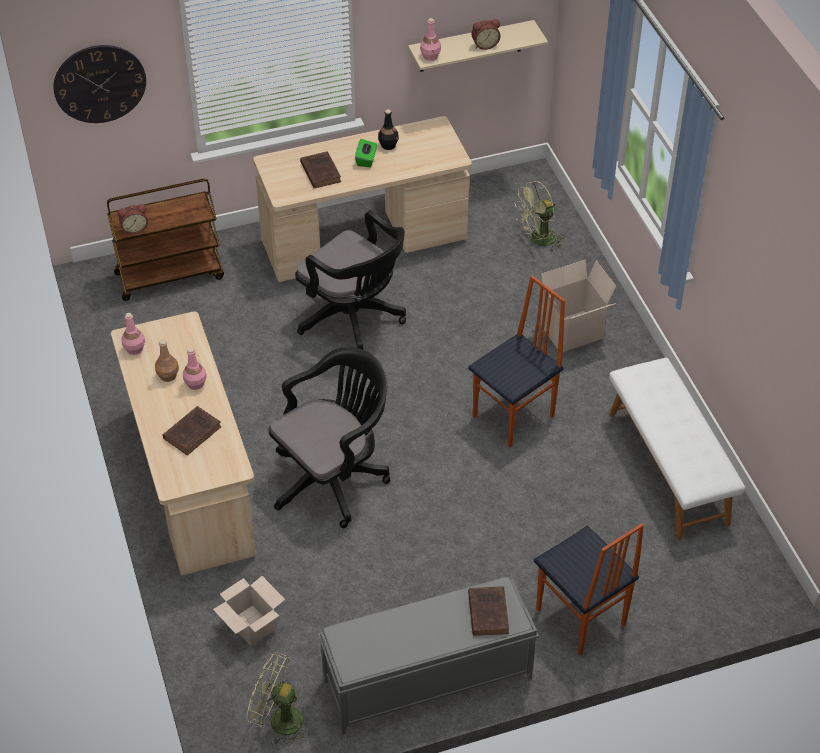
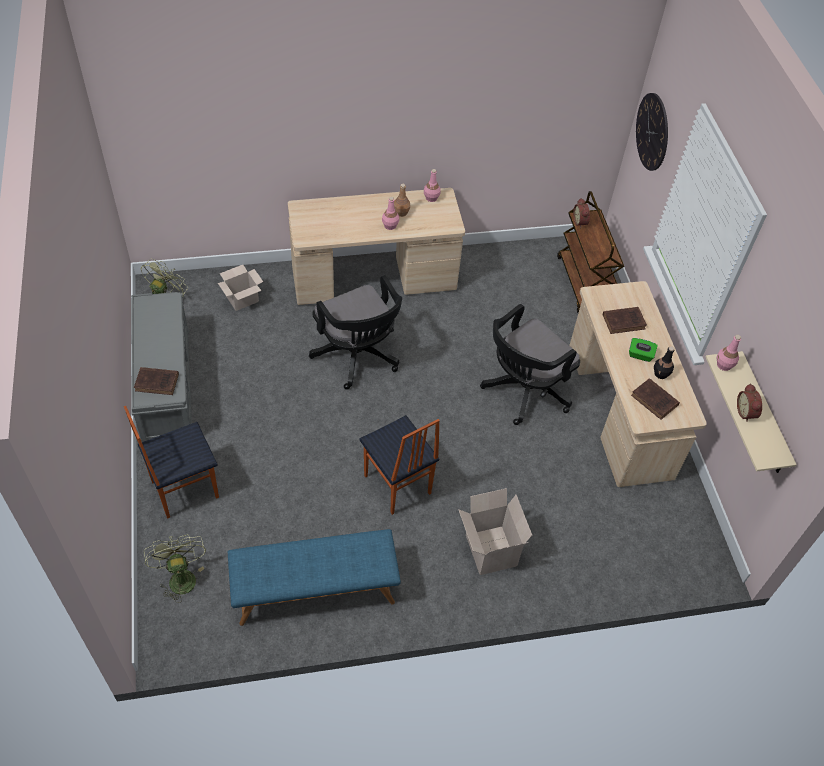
camera: 95 degrees right, 5 degrees up
(193, 432) = (344, 221): brown book -> brown book (655, 401)
(538, 240) = (616, 548): green fan -> green fan (180, 577)
(669, 467) = (315, 591): white bench -> blue bench

